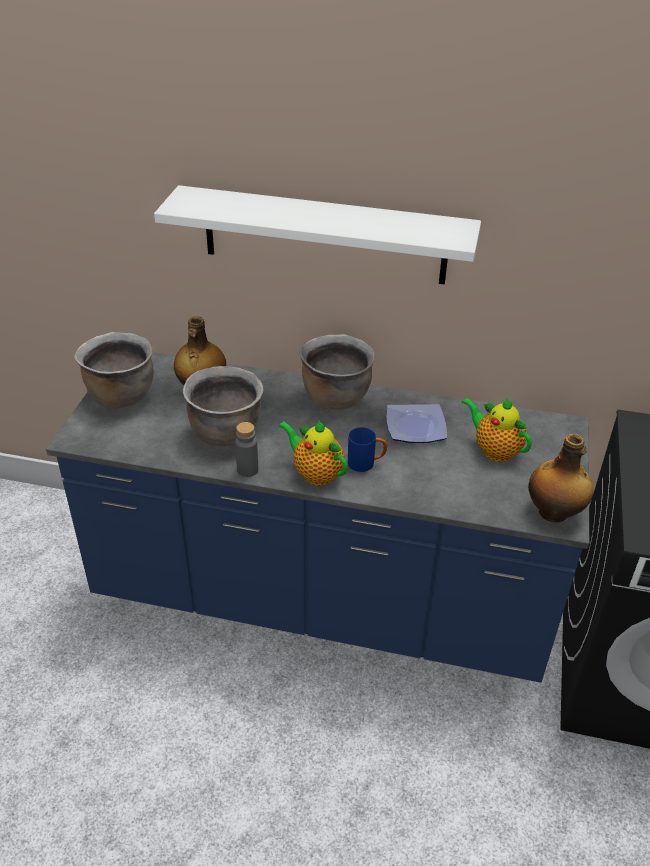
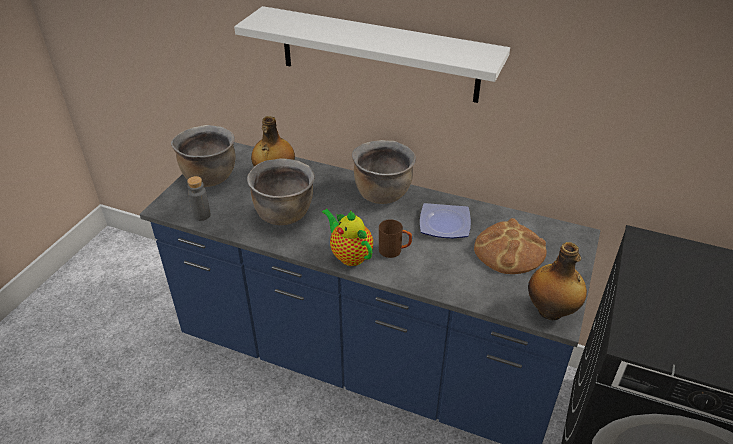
camera: 10 degrees right, 0 degrees up
(247, 469) = (294, 246): grey bottle -> grey bottle (202, 215)
(366, 463) = (394, 251): blue mug -> brown mug
(494, 450) = (509, 250): teapot -> bread

